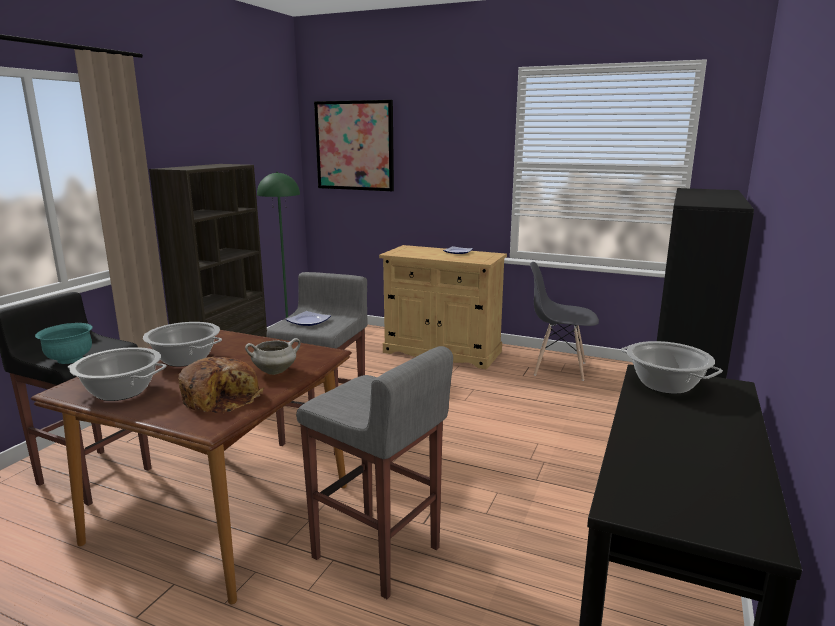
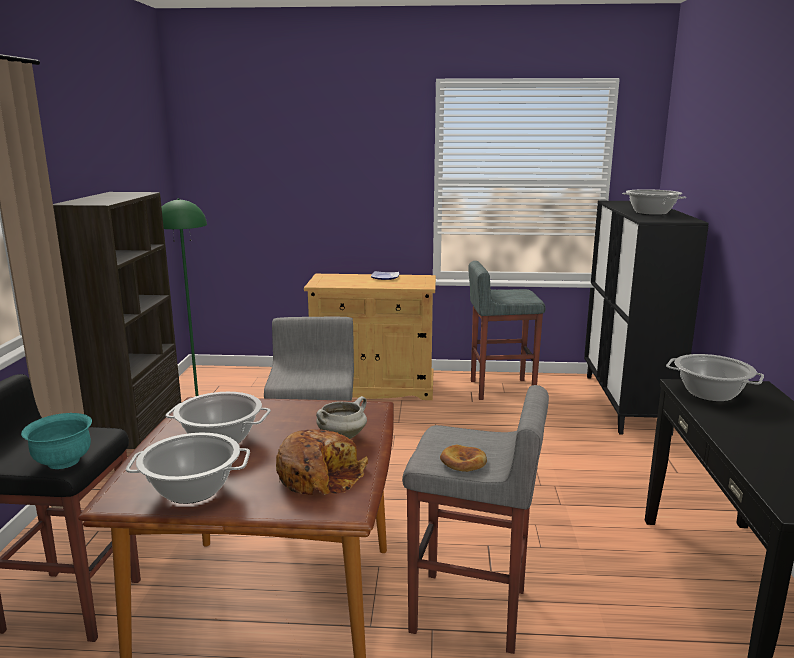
camera: 20 degrees left, 0 degrees up
(308, 321) = (302, 374): plate -> none
(351, 407) = (463, 462): none -> bread
(354, 146) = (244, 162): picture -> none
(559, 368) = (500, 389): grey chair -> grey stool
(707, 199) = (651, 213): none -> cooking pot

